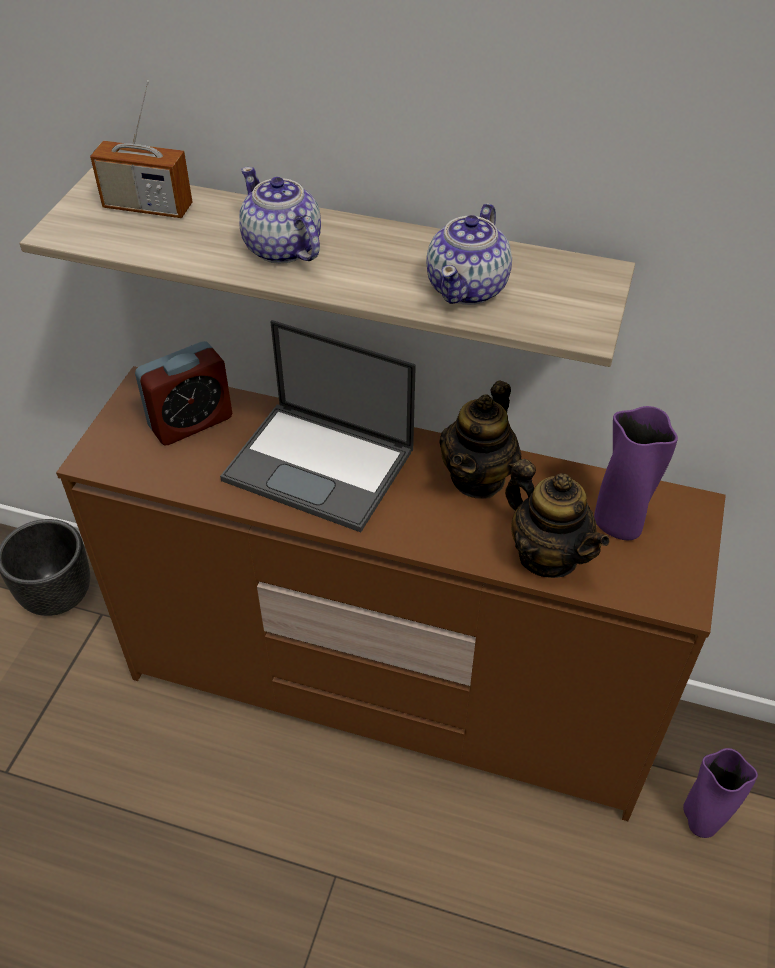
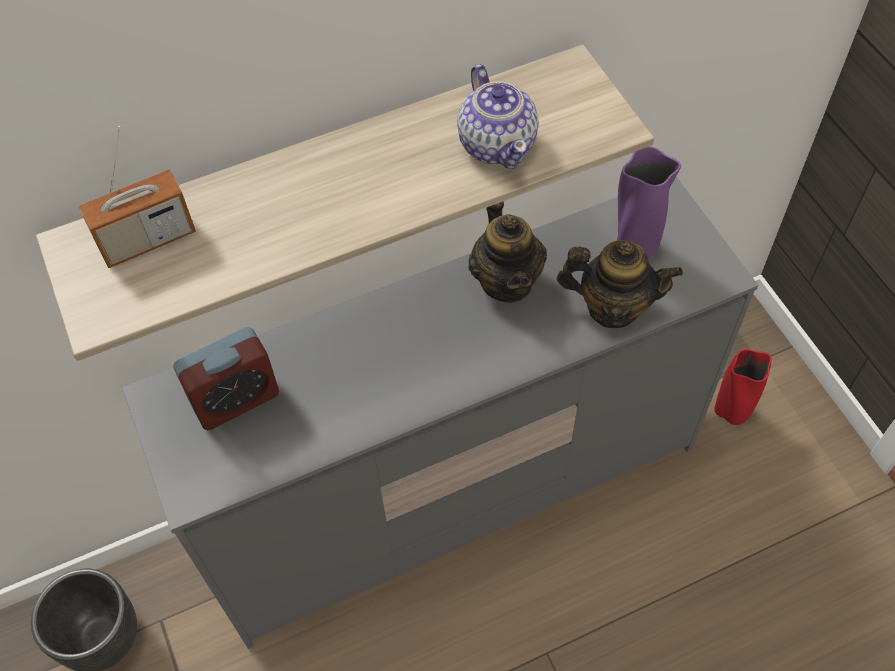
camera: 40 degrees left, 10 degrees up
(191, 422) = (235, 399): alarm clock -> alarm clock turned 45 degrees clockwise
(282, 249) = (316, 204): teapot -> none
(321, 465) = (383, 357): laptop -> none
(389, 692) = (455, 492): brown dresser -> grey dresser
(700, 820) = (730, 412): purple vase -> red vase

